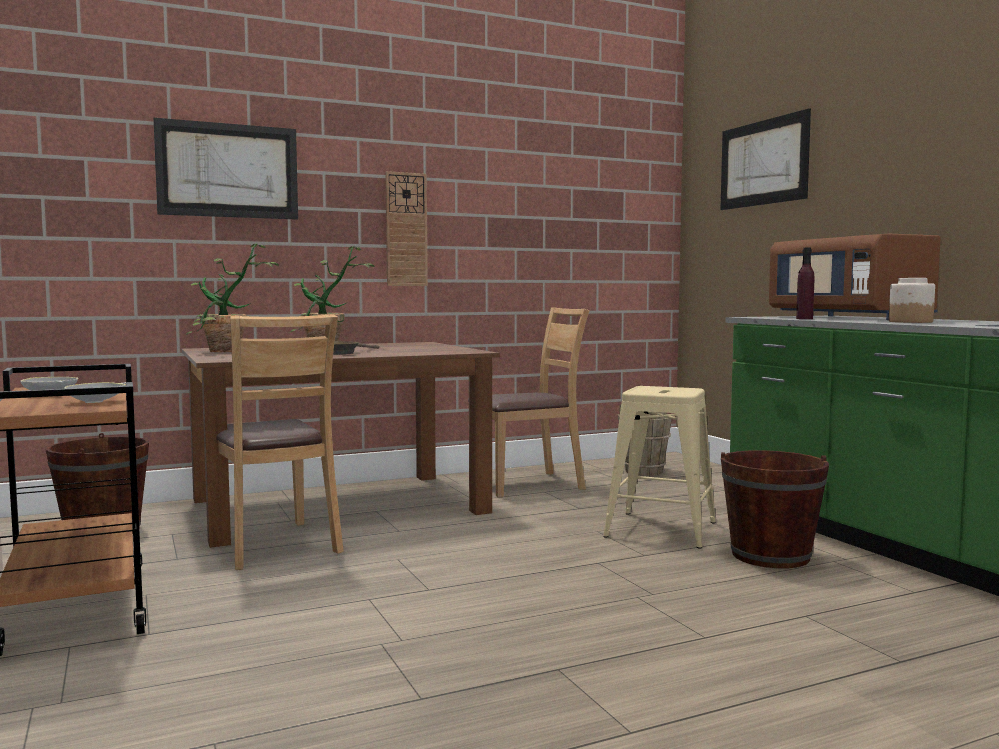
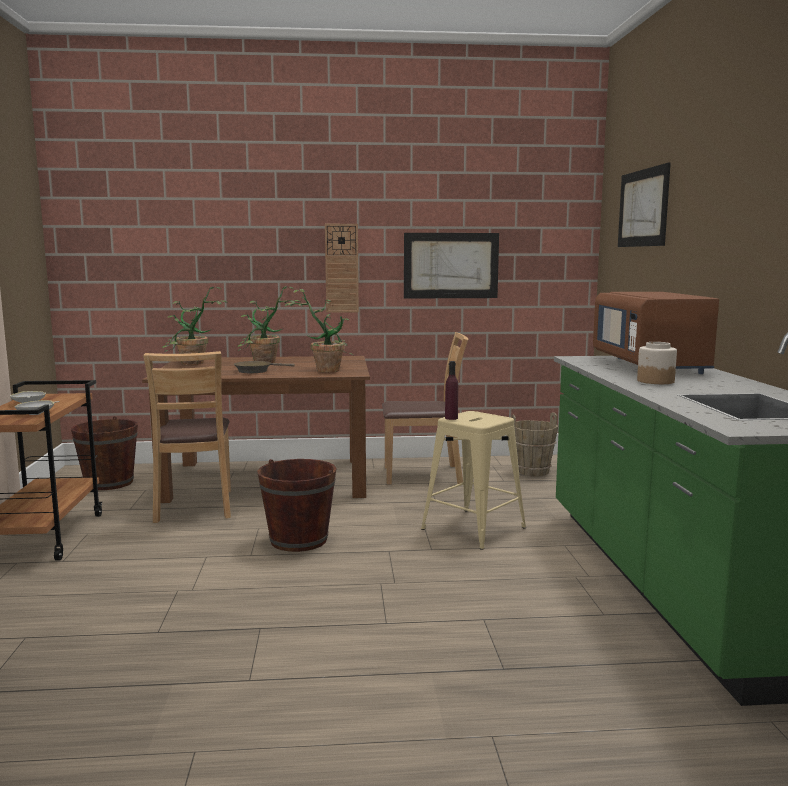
camera: 20 degrees right, 5 degrees up
(228, 170) = (205, 229): picture -> picture (451, 265)
(426, 350) = (325, 369): none -> potted plant
(770, 556) = (529, 564): brown bucket -> brown bucket (298, 540)
(804, 319) = (597, 366): purple bottle -> purple bottle (451, 418)

